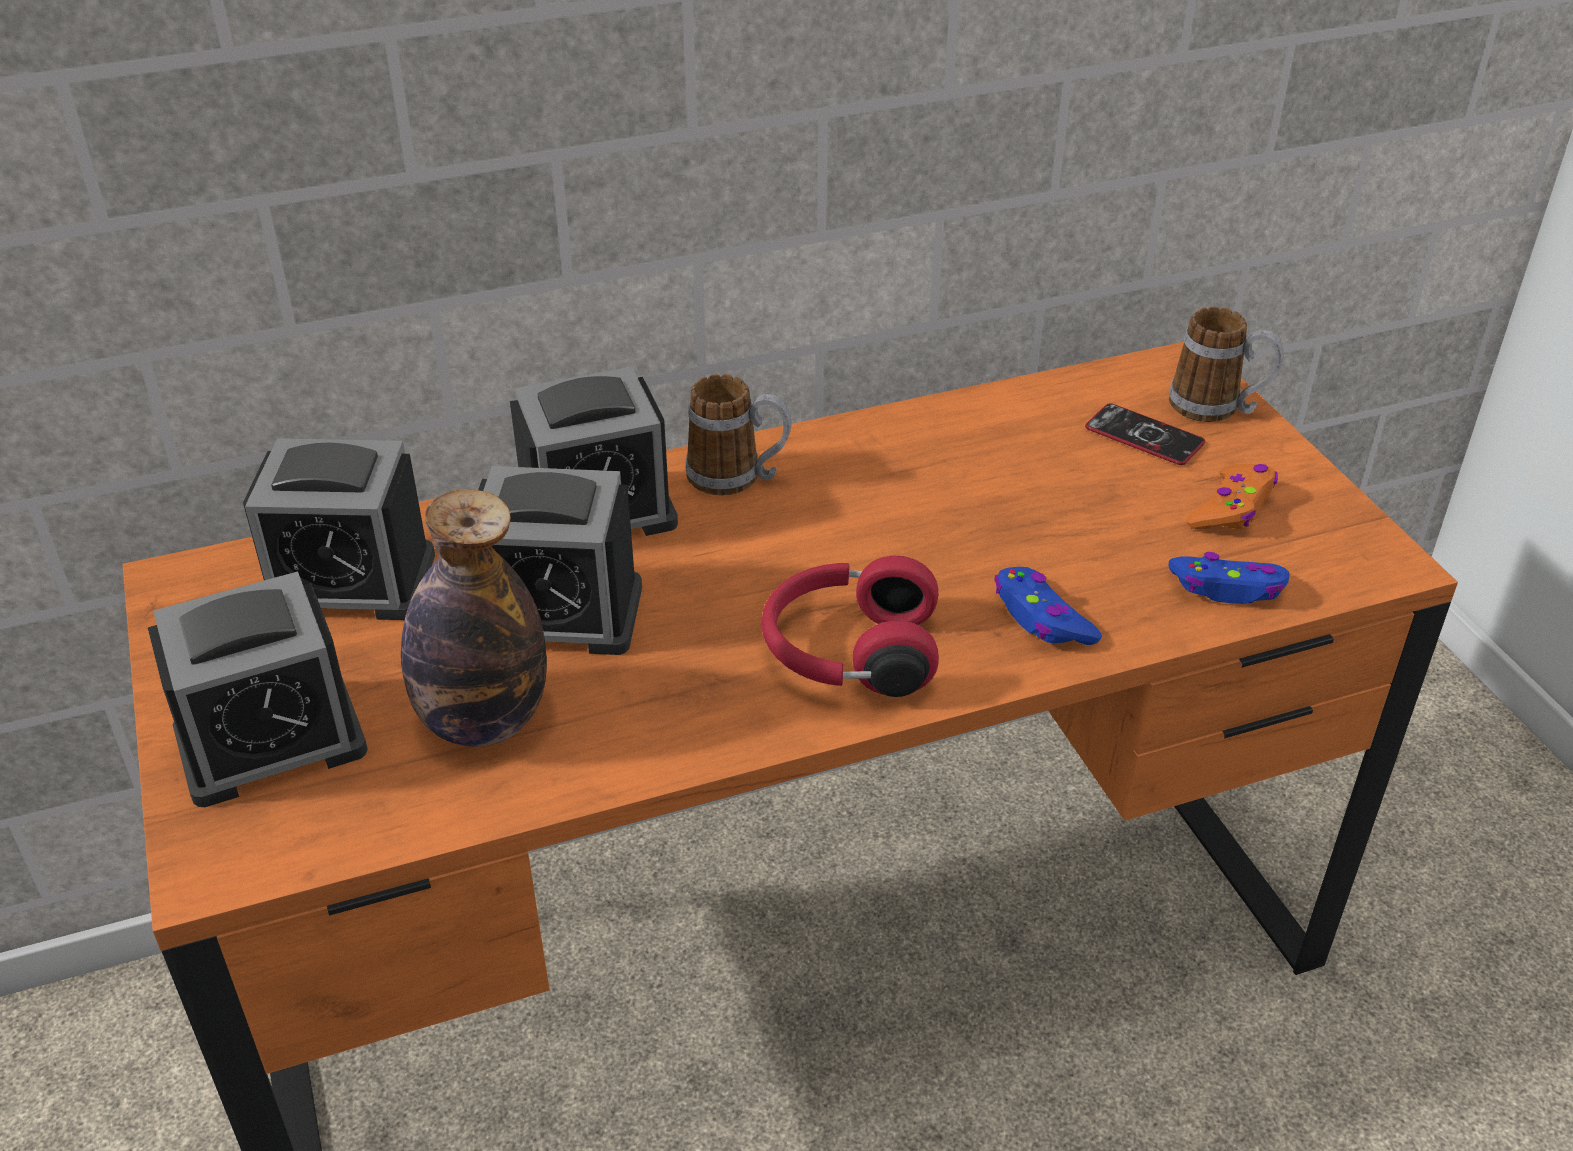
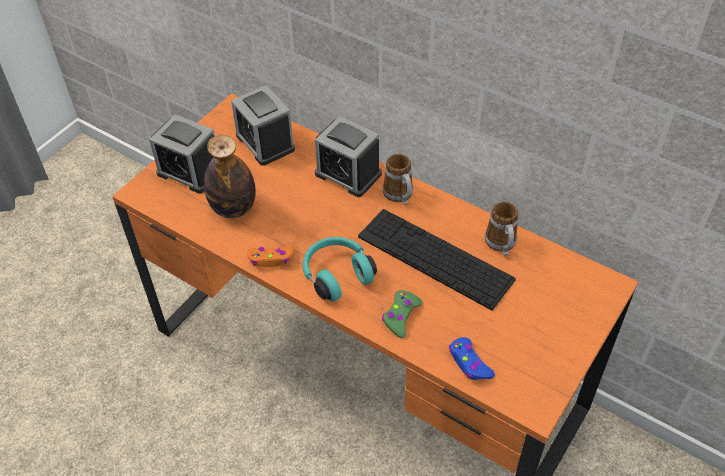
camera: 55 degrees right, 10 degrees up
(558, 614) = (292, 195): alarm clock -> none
(848, 653) = (336, 274): red headphones -> turquoise headphones
(938, 510) = (435, 258): none -> keyboard
(1041, 618) = (401, 316): blue game controller -> green game controller
(1144, 436) = (543, 295): phone -> none
(1217, 408) = (589, 310): mug -> mug (501, 245)
(1232, 508) = (522, 343): orange game controller -> orange game controller (271, 259)

